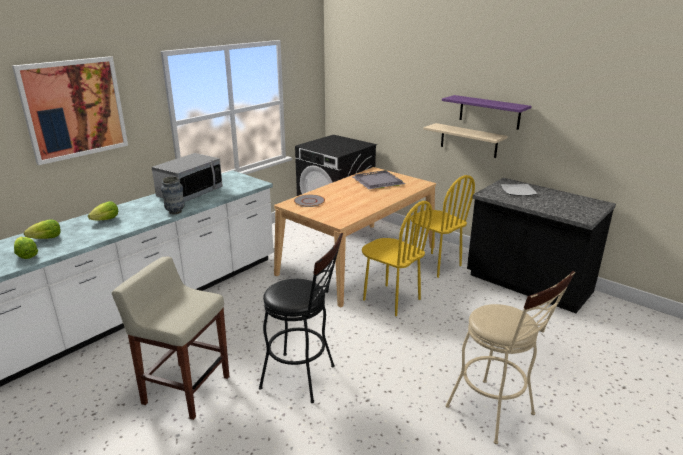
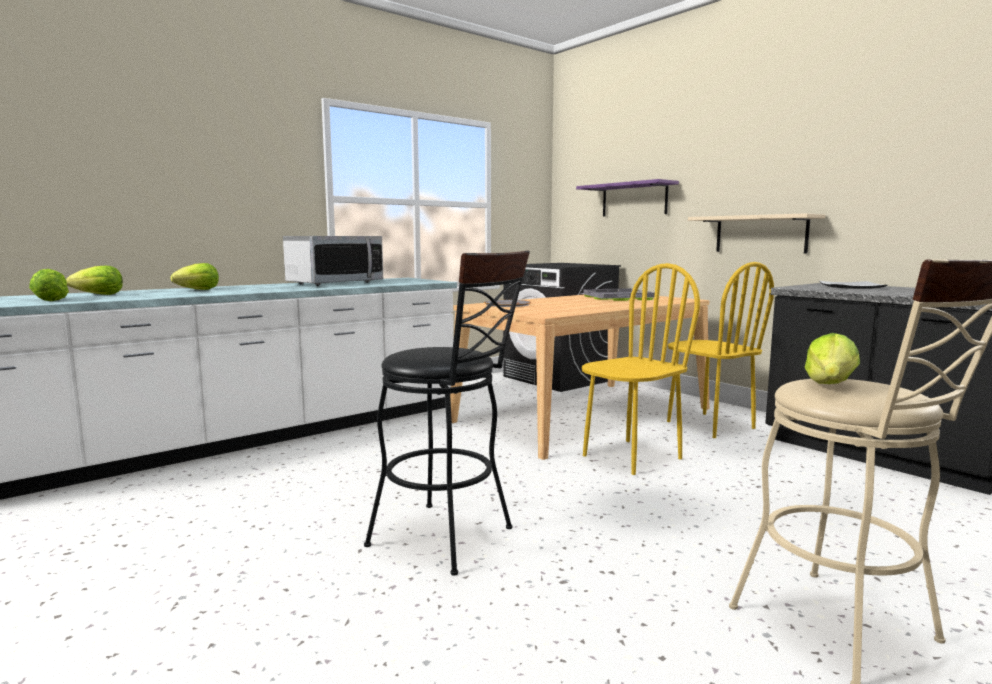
camera: 10 degrees right, 15 degrees down
(74, 109) = (188, 144): picture -> none
(175, 212) = (300, 289): vase -> none
(185, 389) = (238, 536): beige stool -> none
(391, 299) = (631, 457): yellow chair -> yellow chair turned 90 degrees counterclockwise
(489, 112) = (793, 183): purple shelf -> purple shelf (634, 200)
(493, 317) = (830, 385): none -> lettuce

